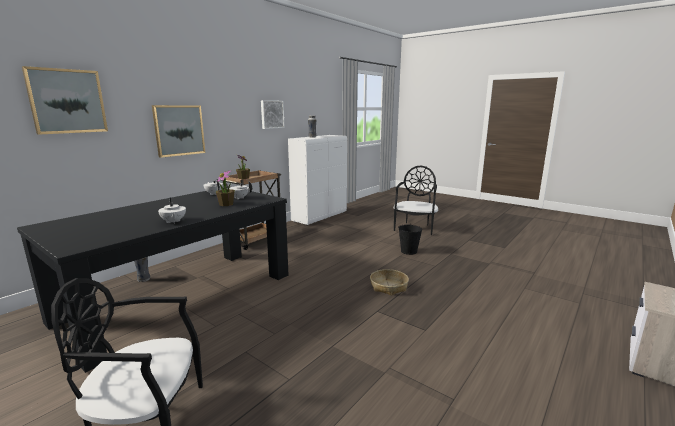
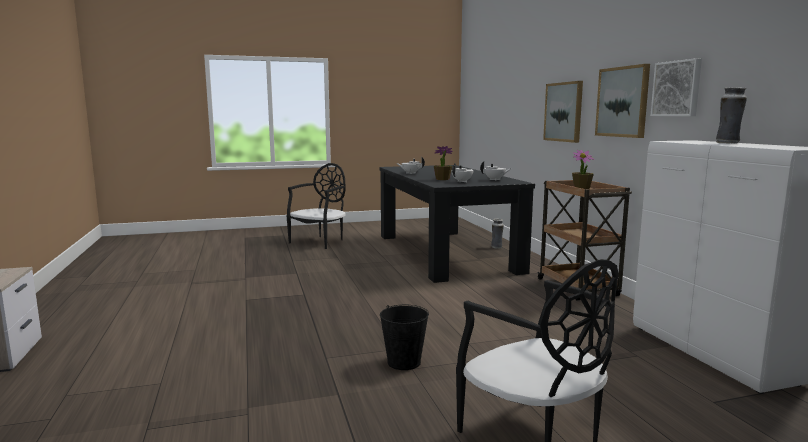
camera: 125 degrees right, 5 degrees down
(67, 101) = (514, 84): picture -> picture (622, 102)
(388, 287) = (331, 311): basket -> none

